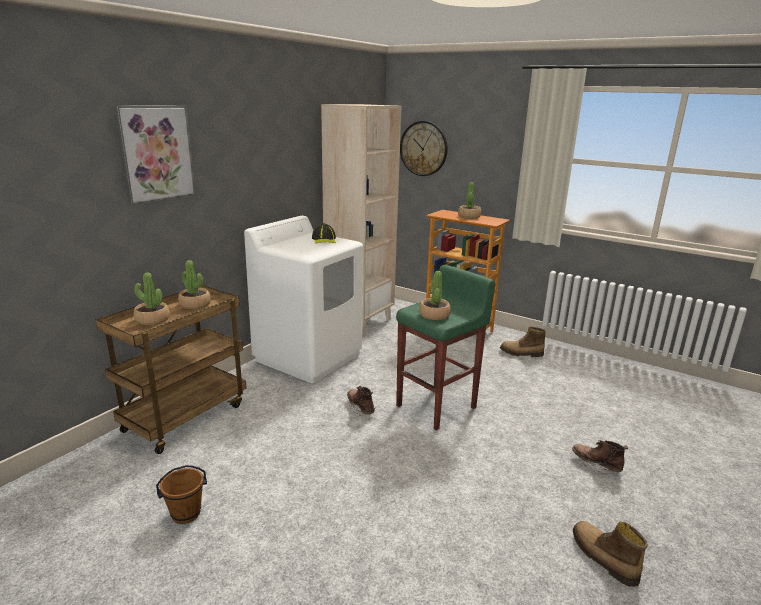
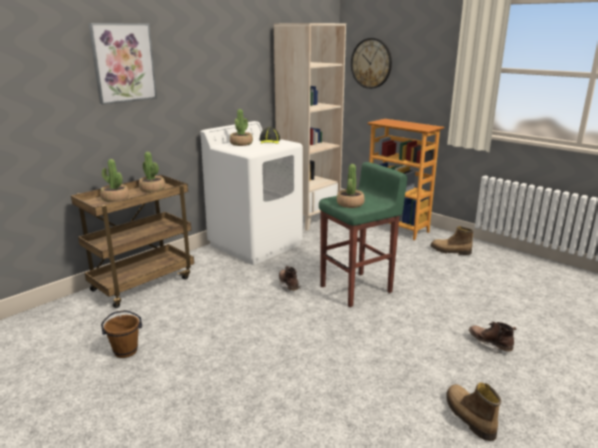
camera: 10 degrees right, 0 degrees up
(469, 217) = (406, 124): potted plant -> potted plant (241, 144)

